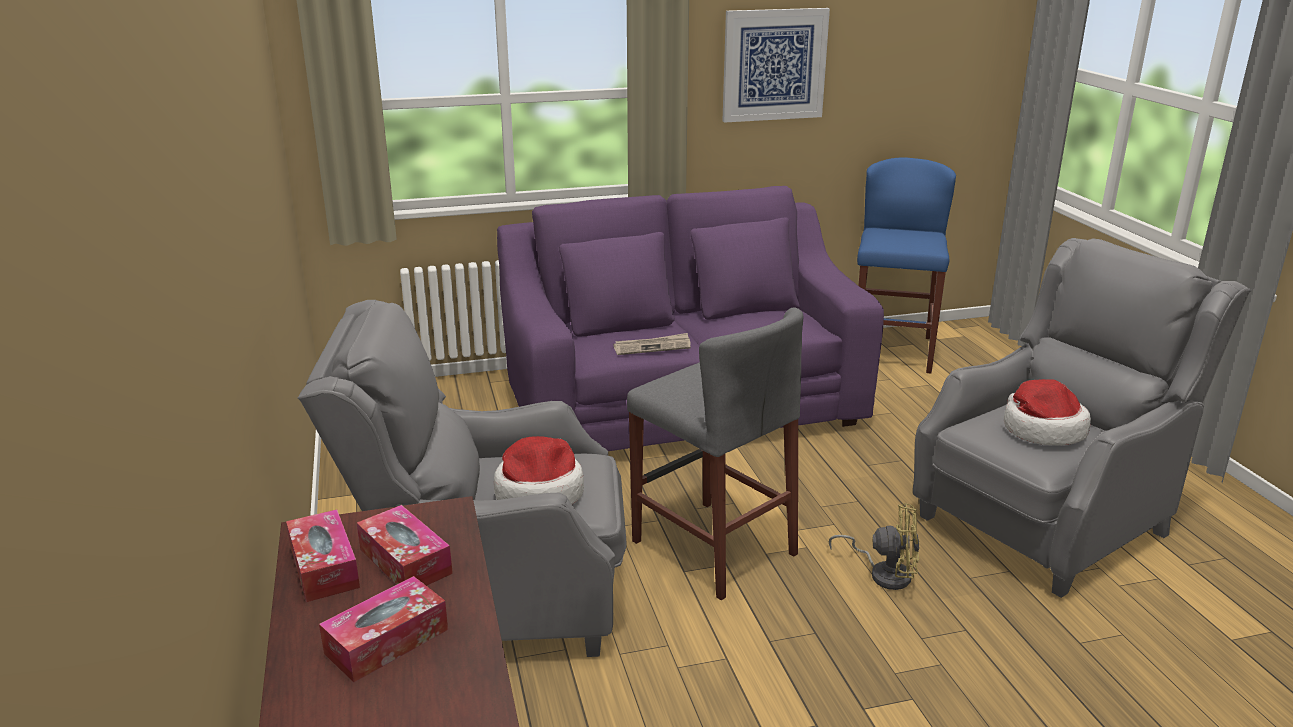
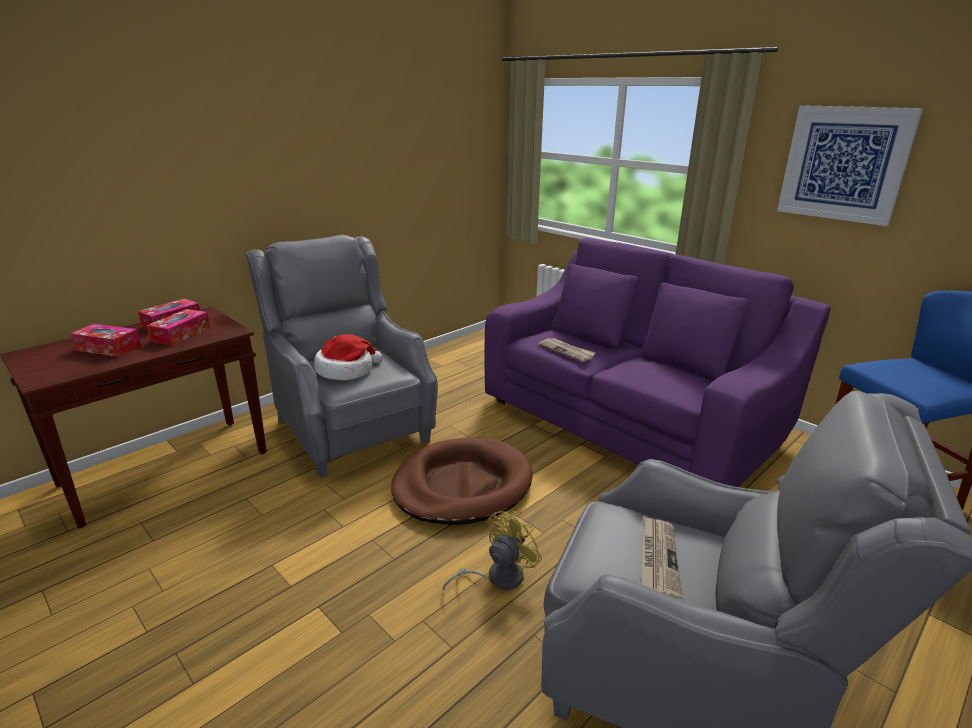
camera: 60 degrees right, 0 degrees up
(713, 547) = (462, 485): grey stool -> brown dog bed
(884, 573) = (497, 577): yellow fan -> yellow fan turned 120 degrees counterclockwise
(1041, 430) = (657, 558): hat -> newspaper

